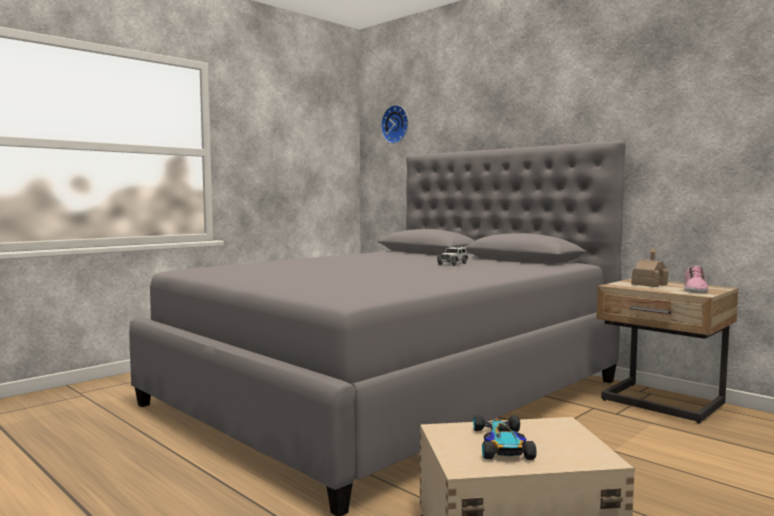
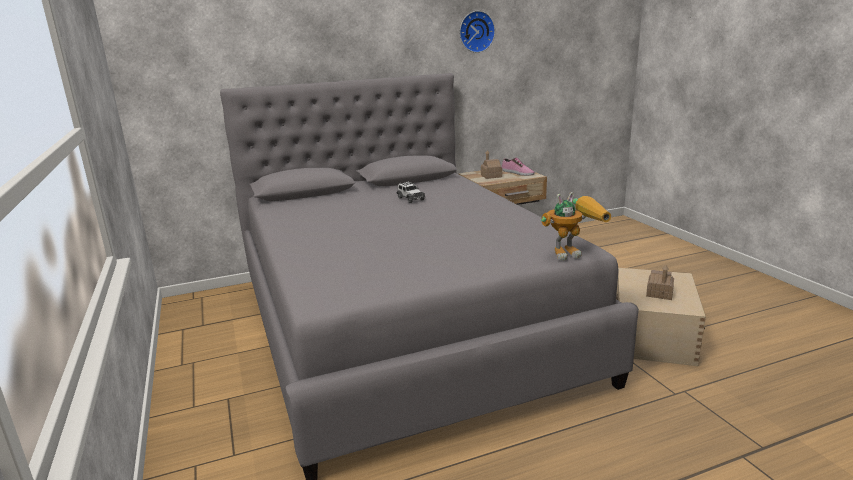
camera: 65 degrees left, 15 degrees up
(331, 296) = (573, 252): none -> toy robot
(396, 124) = (182, 50): wall clock -> wall clock (476, 31)
(502, 445) = (659, 293): toy car -> toy house

